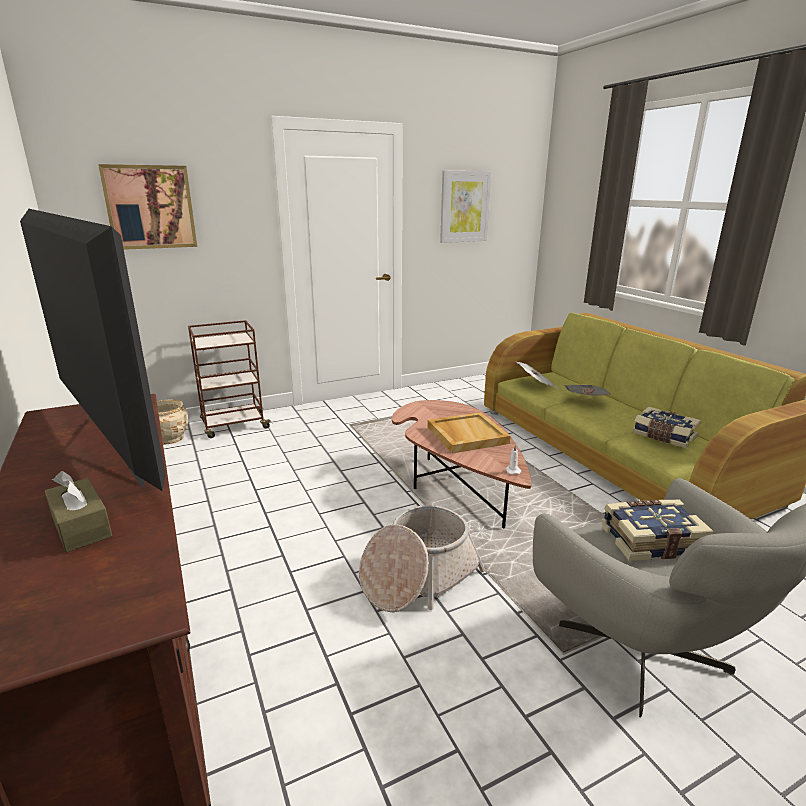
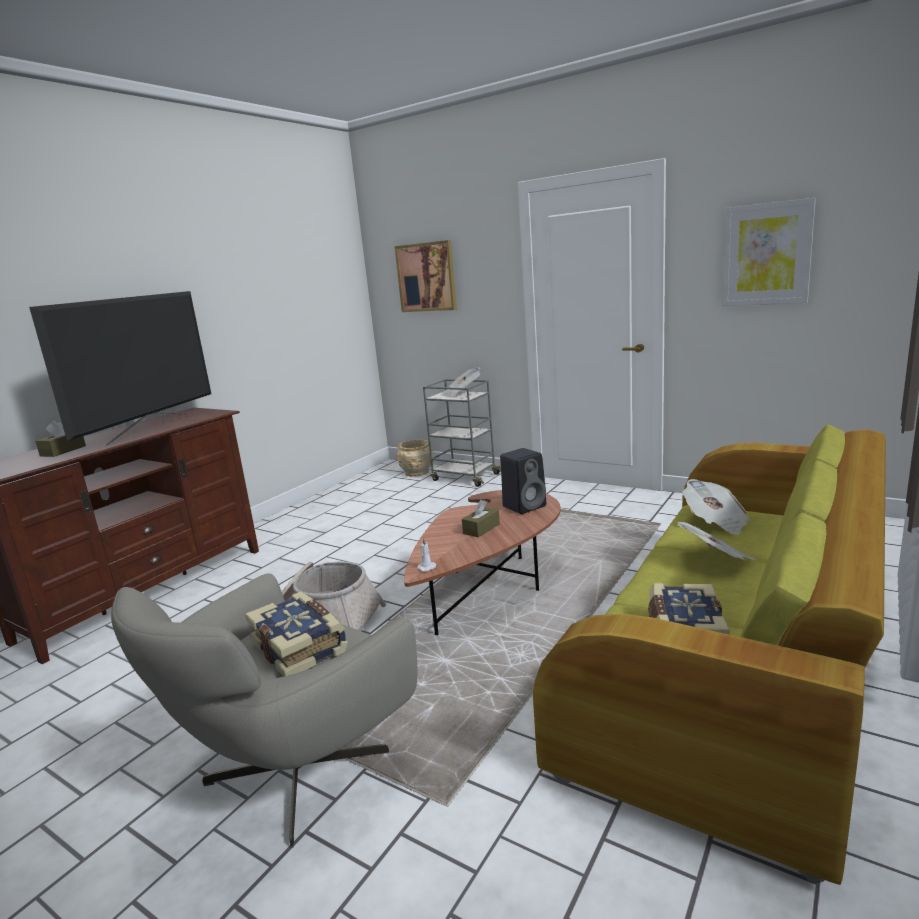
camera: 60 degrees right, 5 degrees down
(222, 337) = (461, 393): none -> newspaper
(234, 425) = (464, 477): brown cart -> grey cart
(446, 411) = (525, 506): none -> black speaker
(466, 435) = (481, 529): beige tray -> brown tissue box

